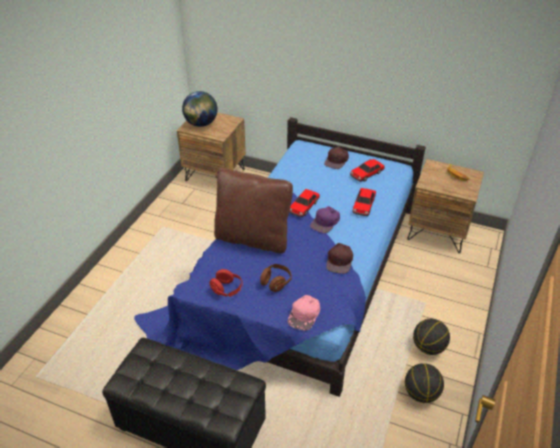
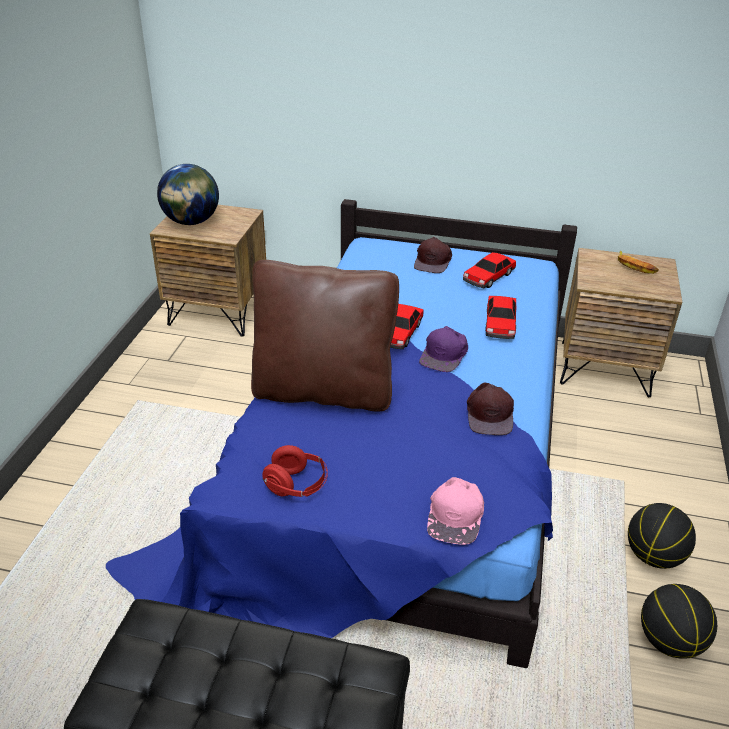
camera: 10 degrees left, 5 degrees down
(276, 282) = (386, 463): brown headphones -> none

